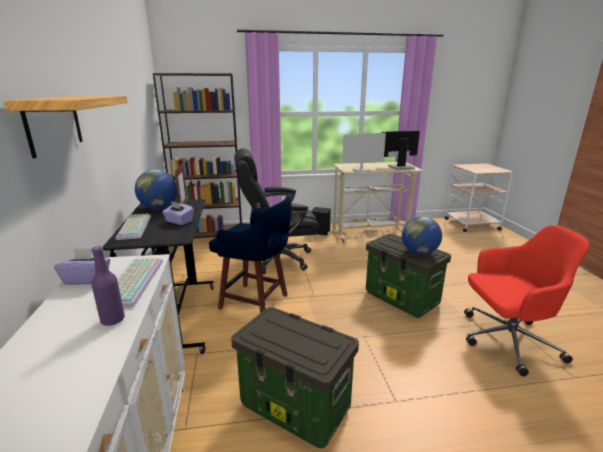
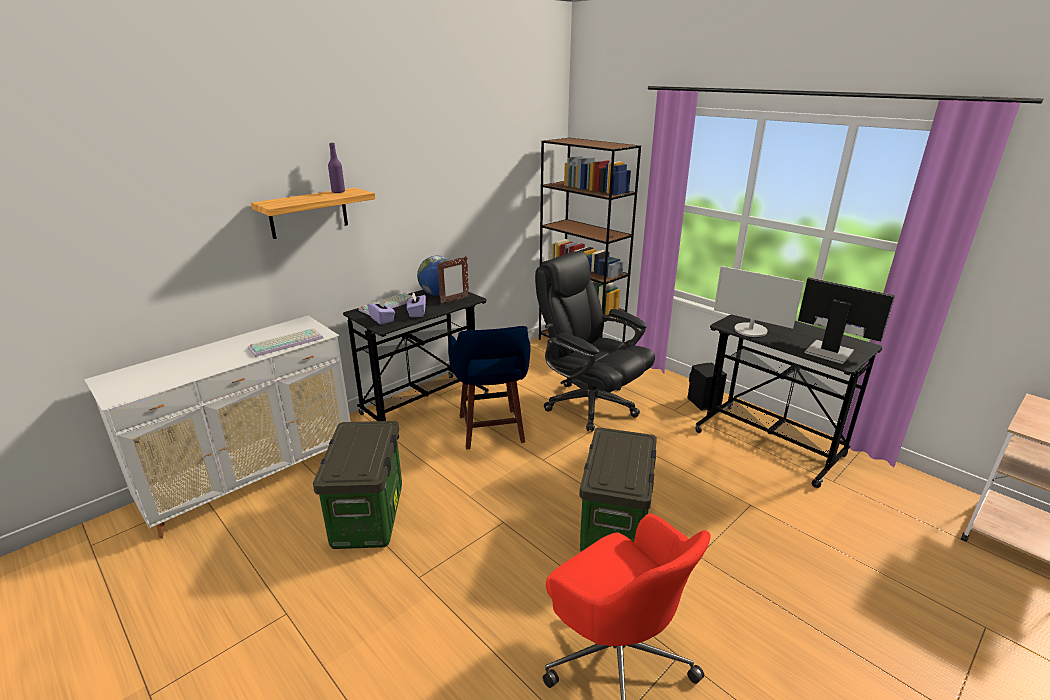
camera: 55 degrees right, 5 degrees up
(87, 279) = (280, 330): purple tissue box -> purple tissue box (382, 320)
(113, 320) = (237, 358): purple bottle -> purple bottle (338, 192)
(371, 234) = (769, 443): beige desk -> black desk
(419, 252) = (614, 472): globe -> none

